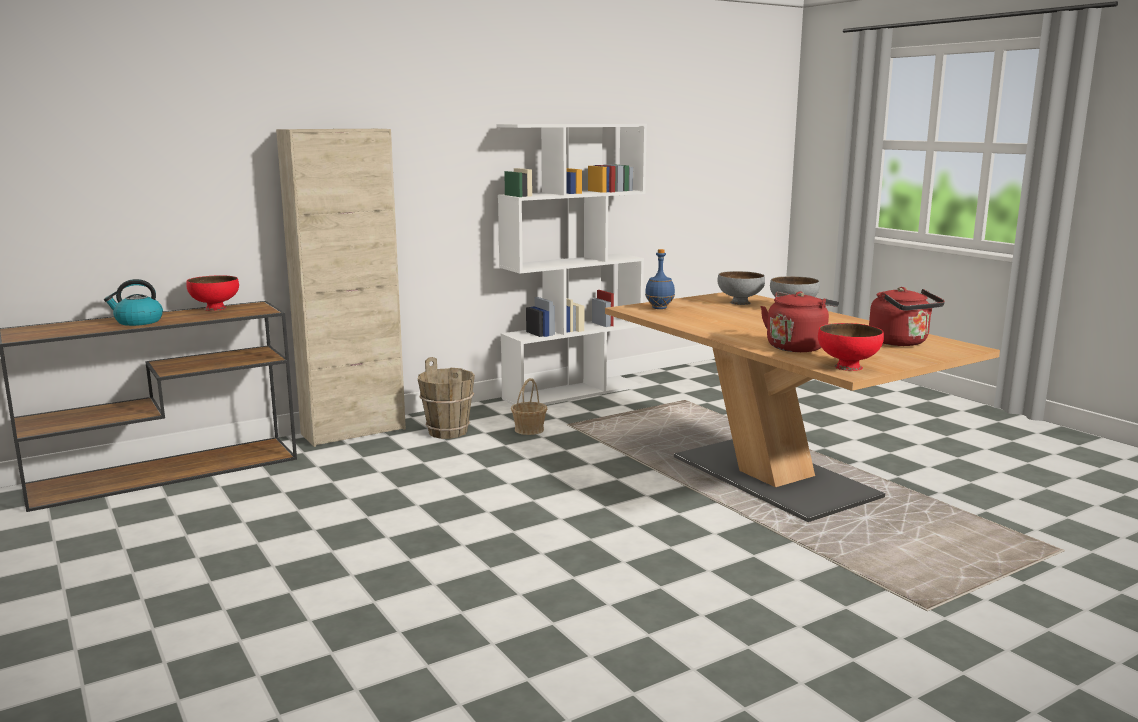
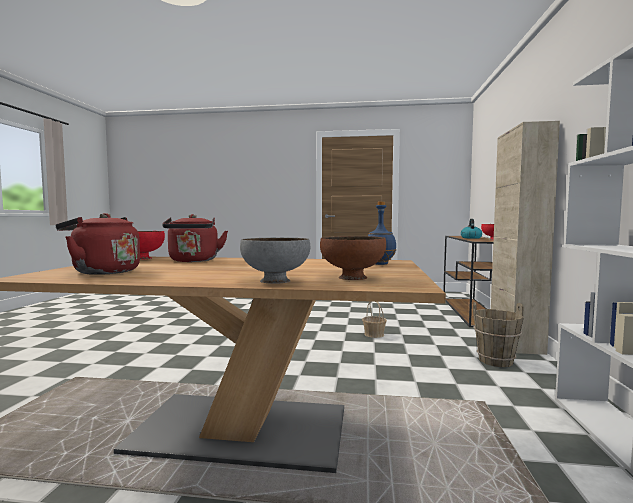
camera: 130 degrees right, 10 degrees down
(529, 430) = (481, 384): basket -> basket (374, 334)
(739, 303) = (352, 277): grey bowl -> brown bowl

